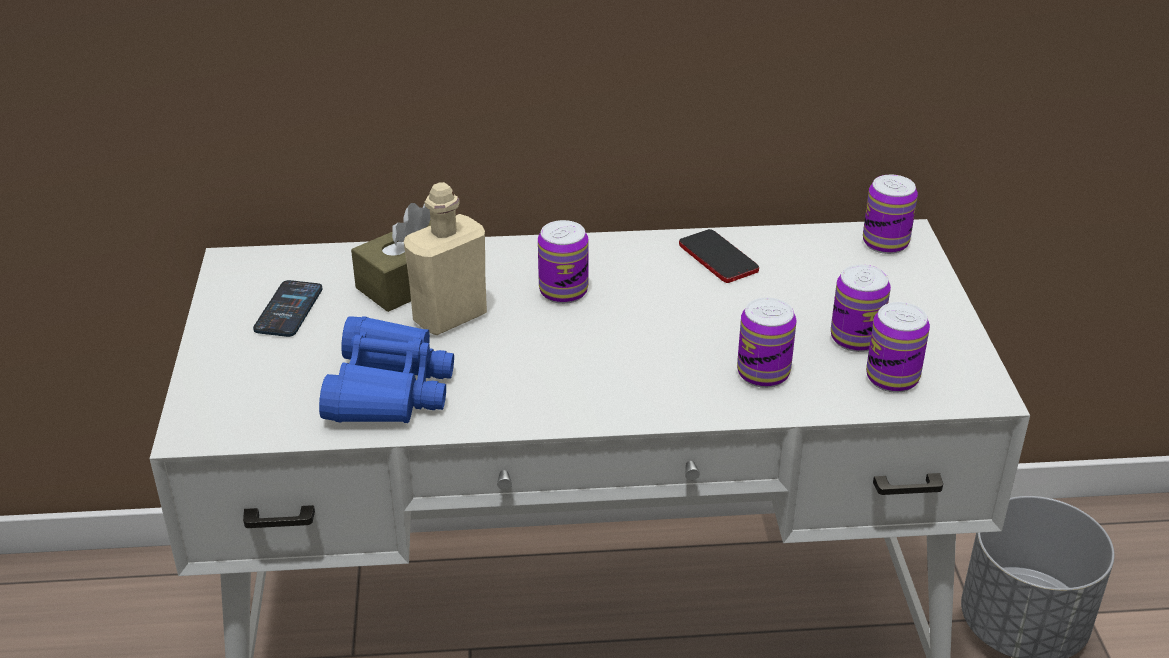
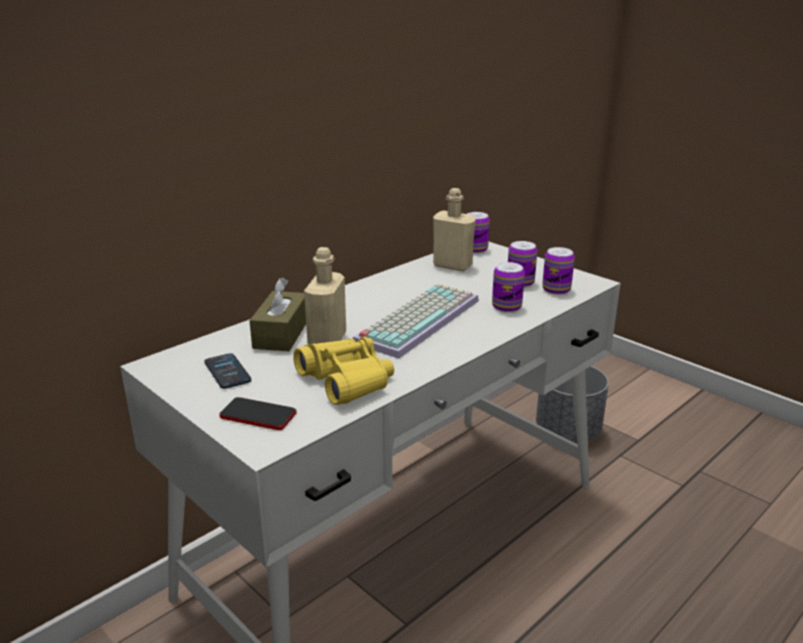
camera: 40 degrees left, 10 degrees down
(388, 389) = (346, 380): blue binoculars -> yellow binoculars
(563, 291) = (367, 311): can -> none
(606, 336) = (417, 319): none -> keyboard
(718, 258) = (416, 276): phone -> phone (258, 415)
(799, 261) = (452, 265): none -> beige bottle

